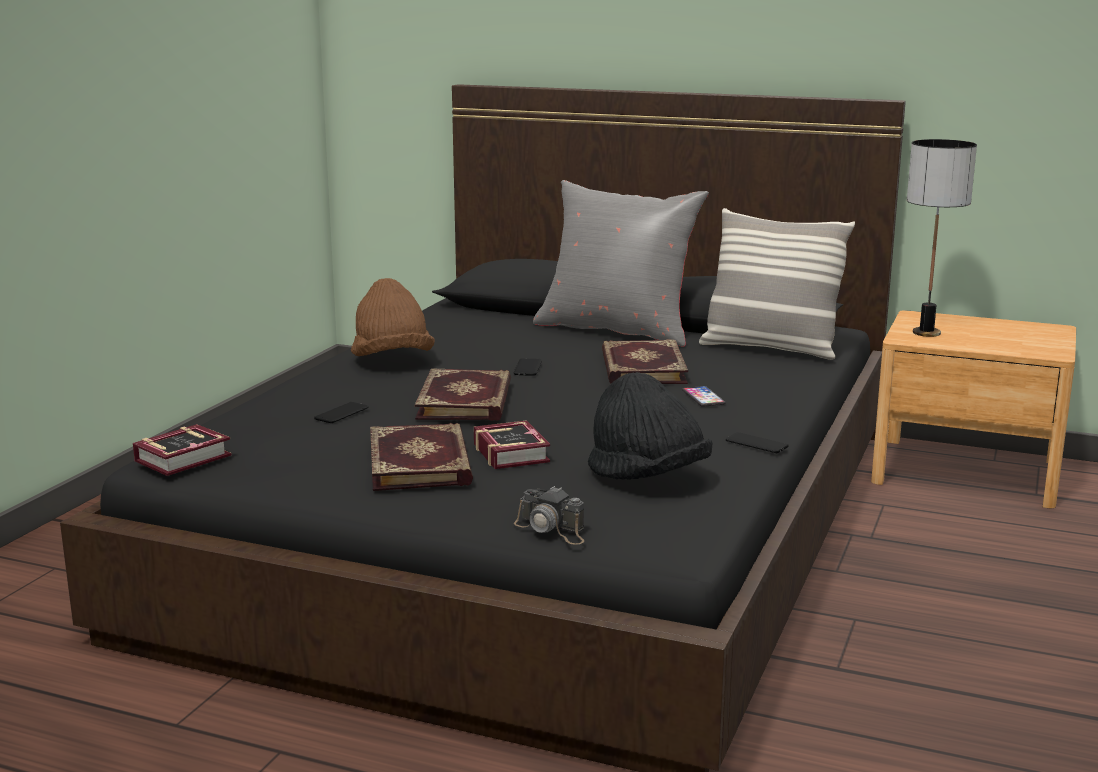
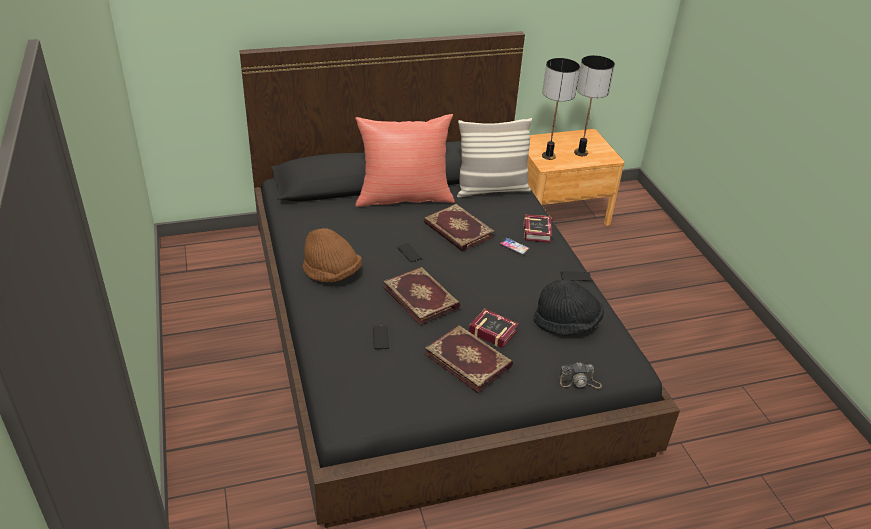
camera: 40 degrees left, 20 degrees up
(187, 458) = (356, 413): book -> book (538, 231)
(617, 330) = (403, 197): grey pillow -> red pillow
(997, 340) = (581, 153): none -> table lamp

